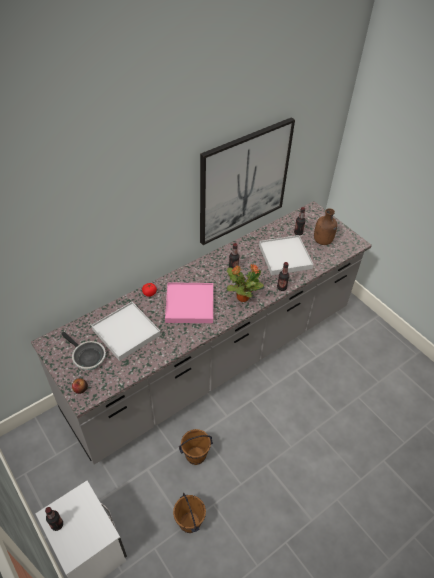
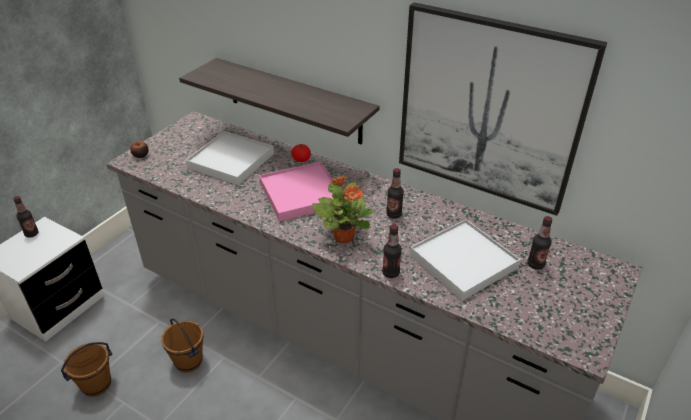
camera: 70 degrees right, 10 degrees down
(87, 357) = (185, 146): frying pan -> none
(121, 265) = (293, 101): none -> shelf
(323, 241) = (543, 300): brown bottle -> none

